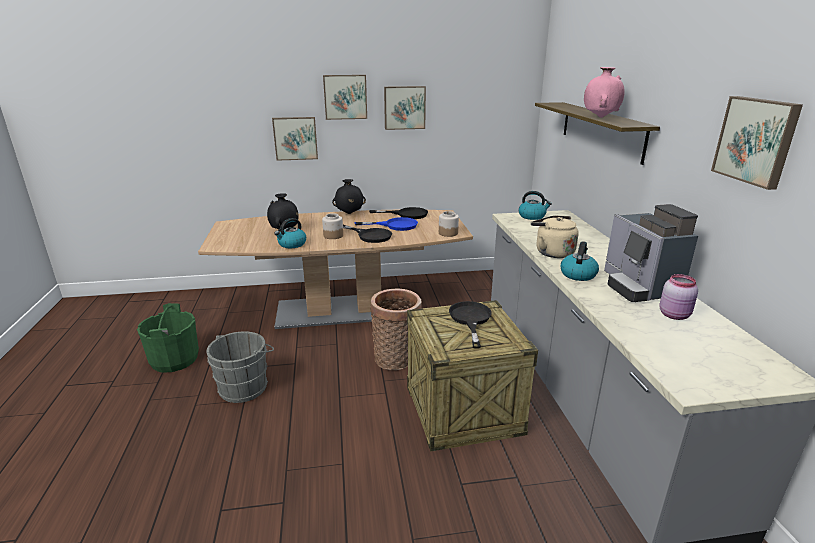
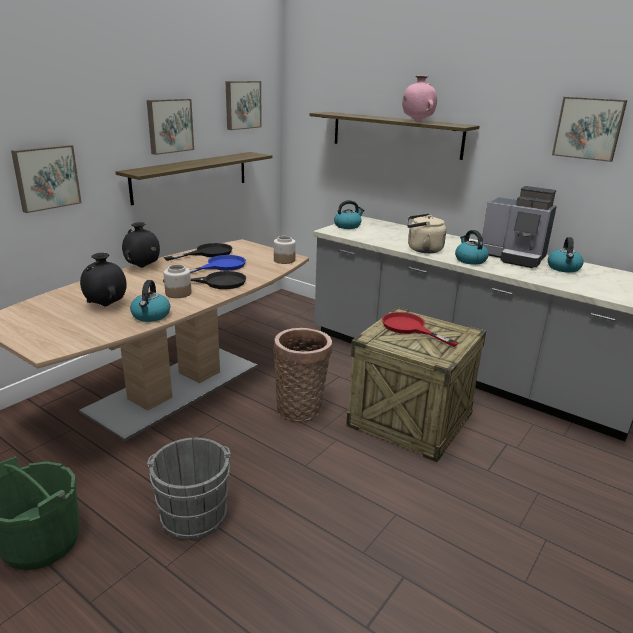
camera: 45 degrees left, 0 degrees up
(345, 97) = (104, 115): picture -> picture (242, 105)
(423, 150) = (191, 176): none -> shelf
(470, 319) = (409, 328): black frying pan -> red frying pan
(675, 315) = (563, 268): pink jar -> kettle

